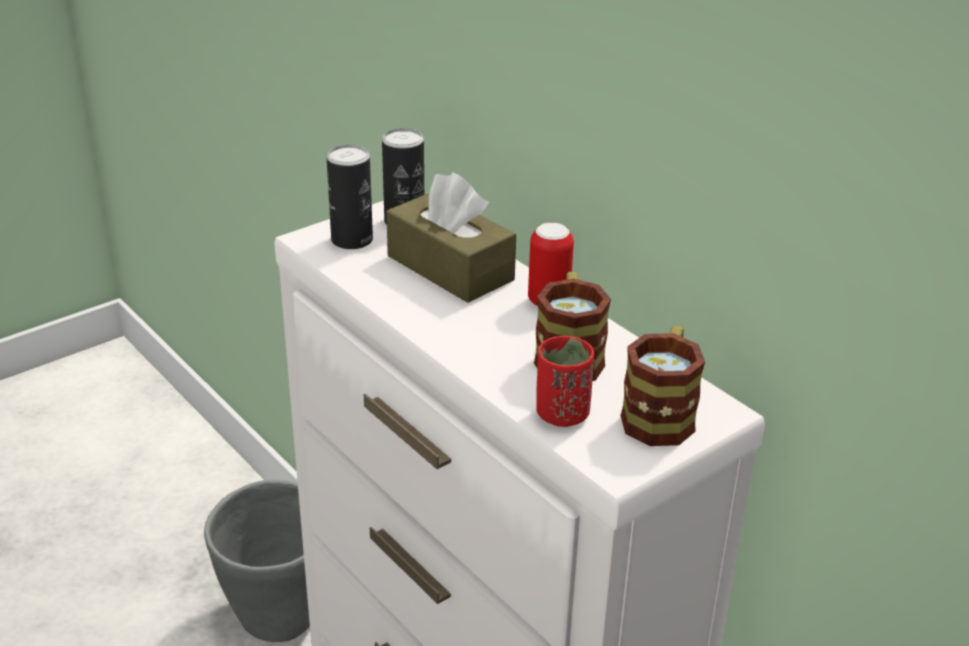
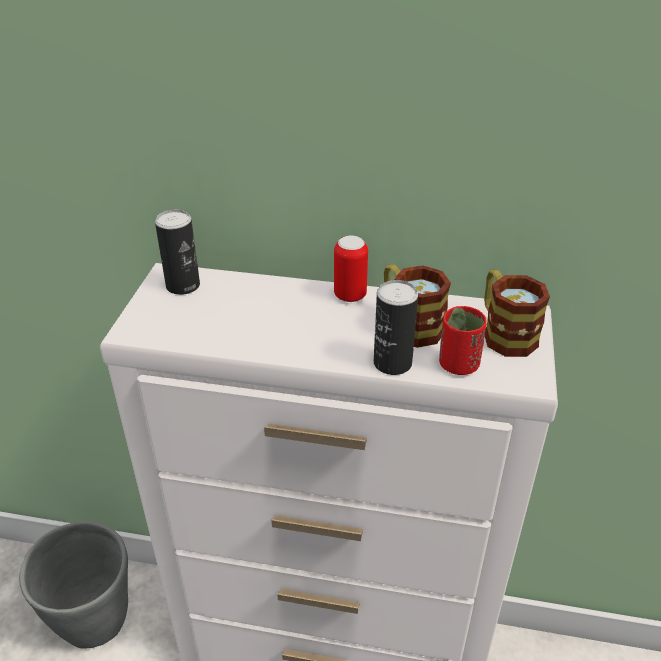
camera: 40 degrees left, 5 degrees up
(352, 240) = (164, 317): can -> can (392, 363)
(450, 268) = (259, 304): brown tissue box -> none

